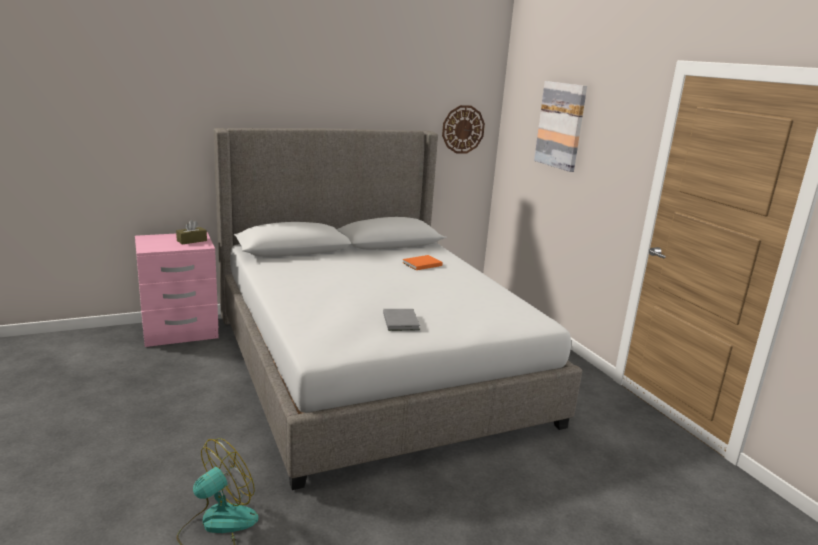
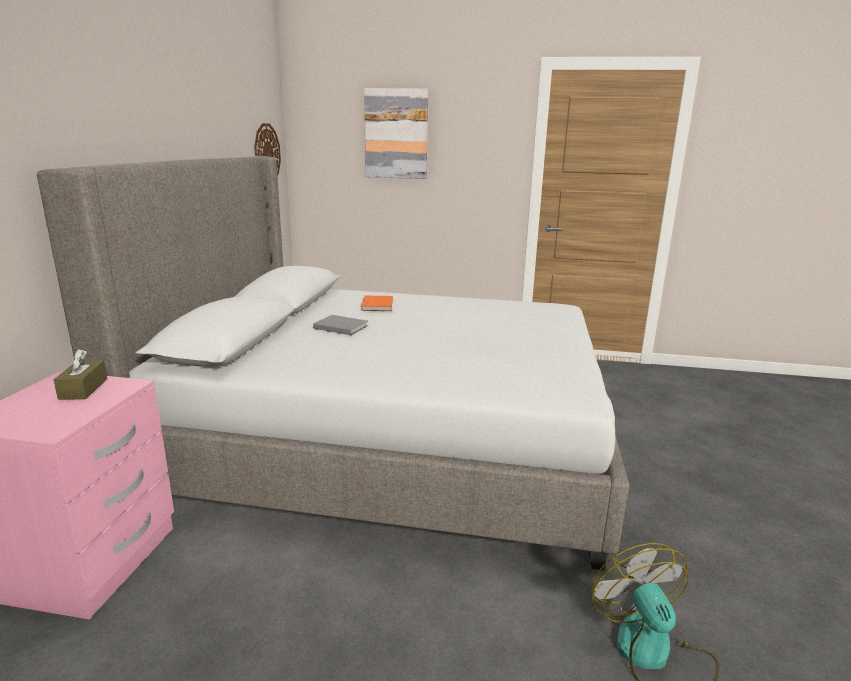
camera: 55 degrees left, 0 degrees up
(401, 321) = (525, 346): grey book -> grey book (340, 327)

